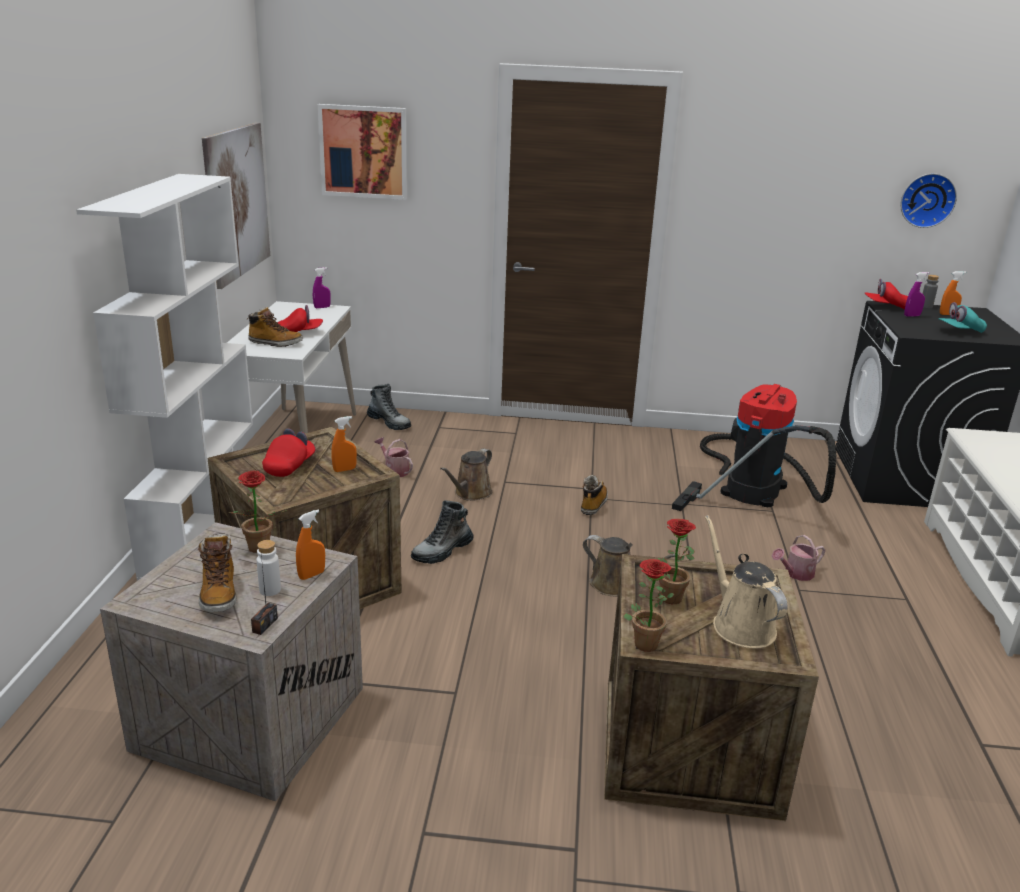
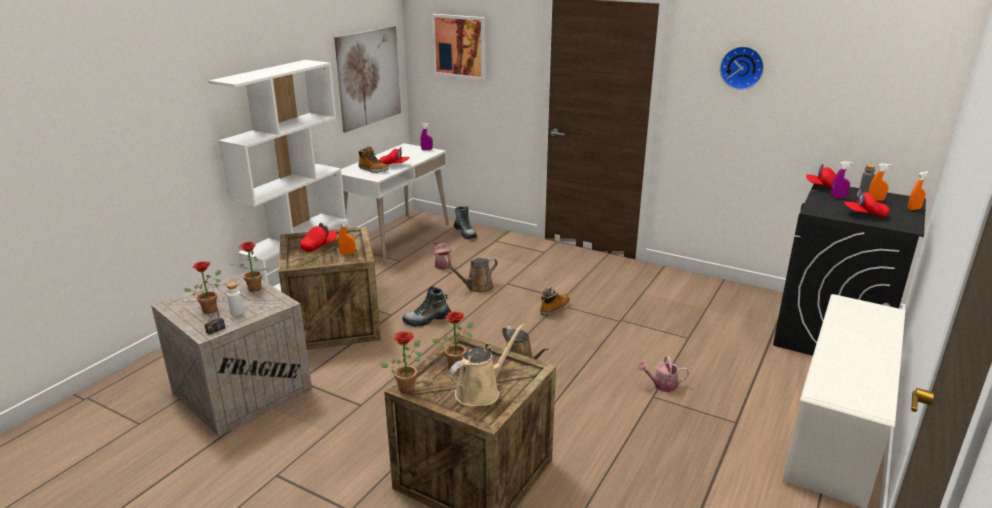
camera: 25 degrees right, 0 degrees up
(219, 593) = (211, 309): boot -> potted plant
(311, 575) = (265, 309): orange spray bottle -> orange spray bottle (914, 209)
(739, 624) = (481, 391): beige watering can -> beige watering can turned 45 degrees clockwise
(753, 486) = (690, 318): vacuum cleaner -> none
(927, 200) = (875, 100): wall clock -> wall clock (742, 67)
(960, 331) = (864, 214): turquoise cap -> red cap

